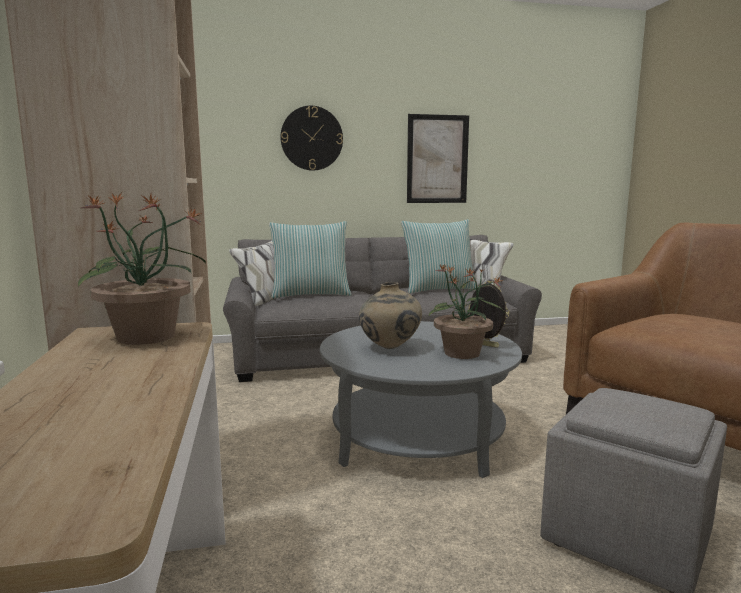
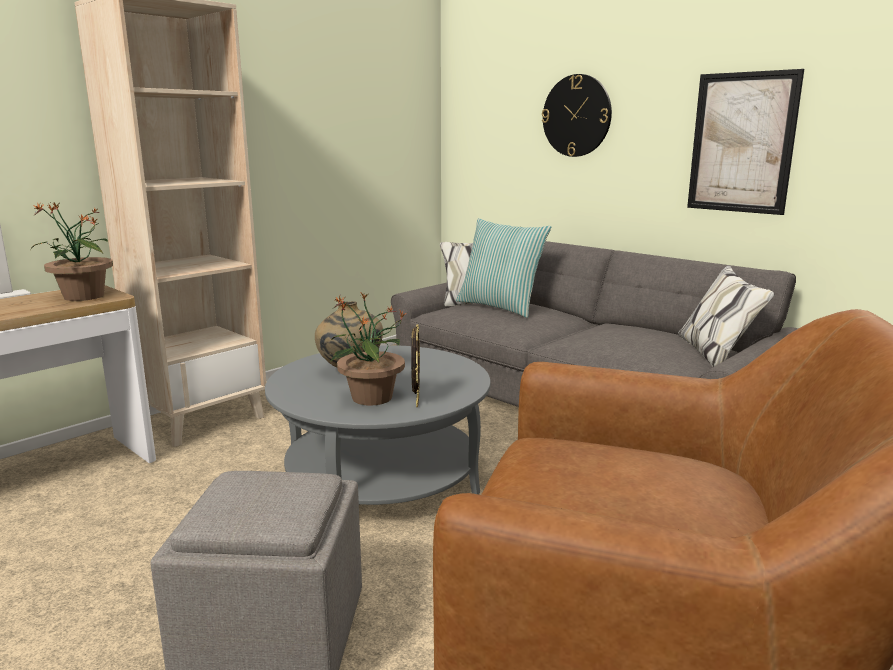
camera: 55 degrees right, 5 degrees up
(438, 289) = (643, 338): pillow -> none

